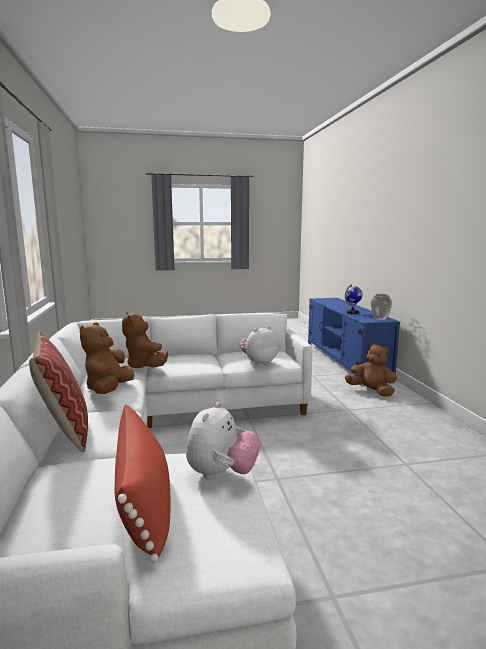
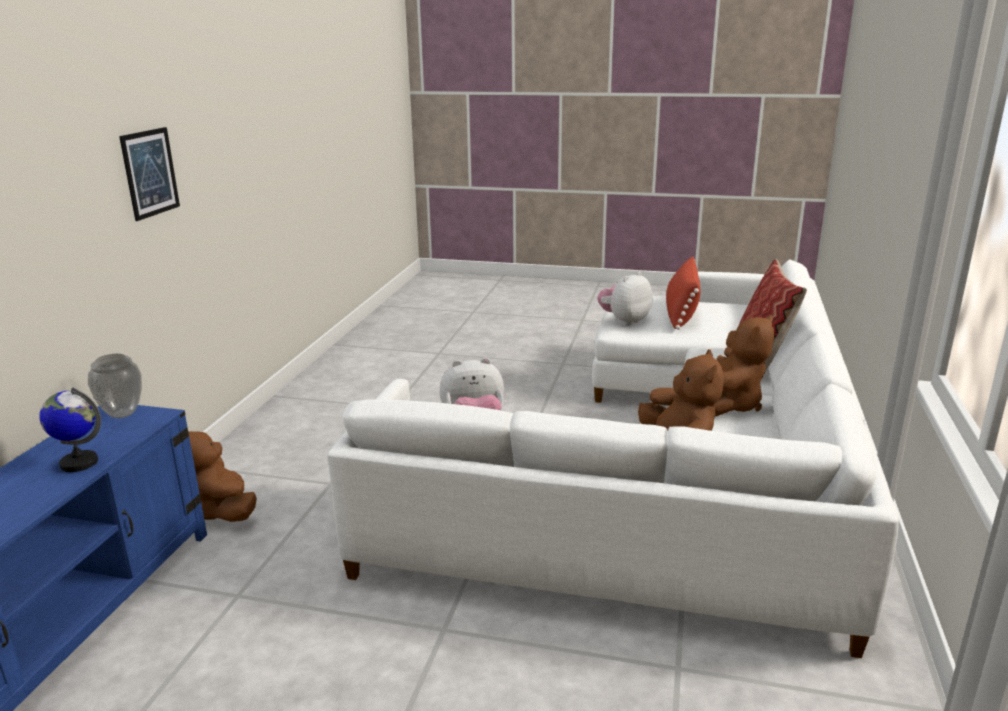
camera: 155 degrees left, 10 degrees up
(456, 229) = (150, 173): none -> picture

